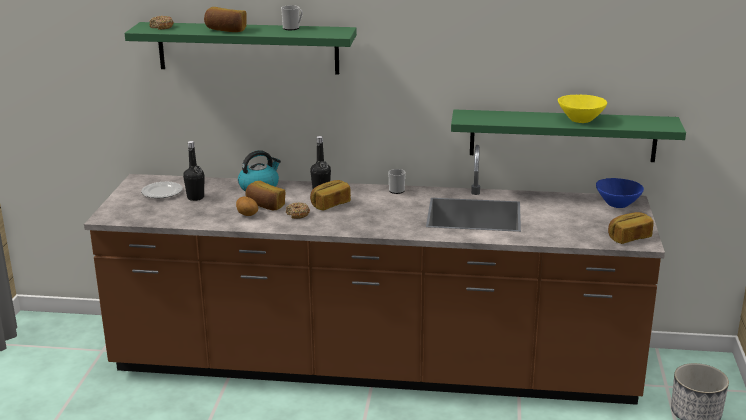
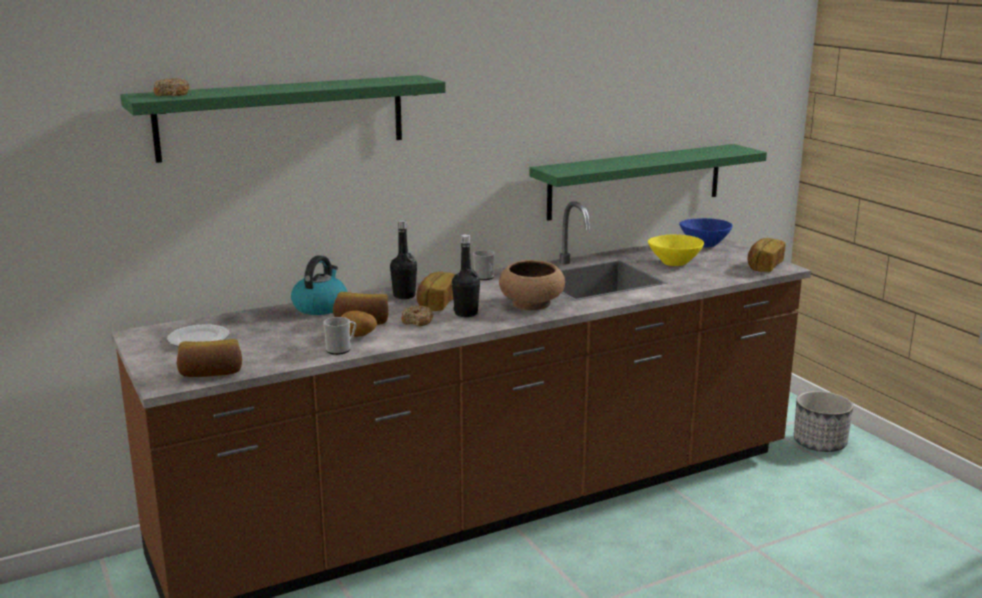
camera: 35 degrees left, 5 degrees down
(195, 197) = (256, 334): black bottle -> black bottle (466, 313)
(226, 30) = (272, 89): bread -> bread (211, 373)
(293, 28) = (352, 81): mug -> mug (341, 349)
(390, 222) = (532, 304): none -> brown bowl
(580, 120) = (664, 157): yellow bowl -> yellow bowl (674, 263)

